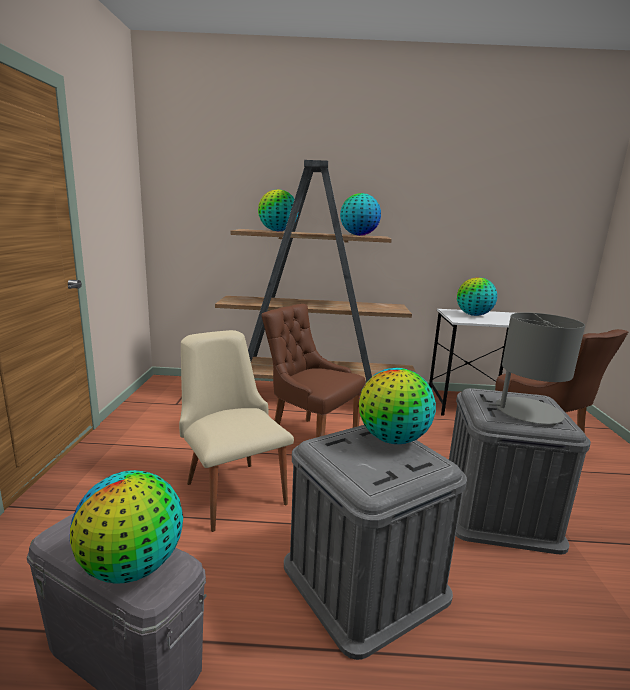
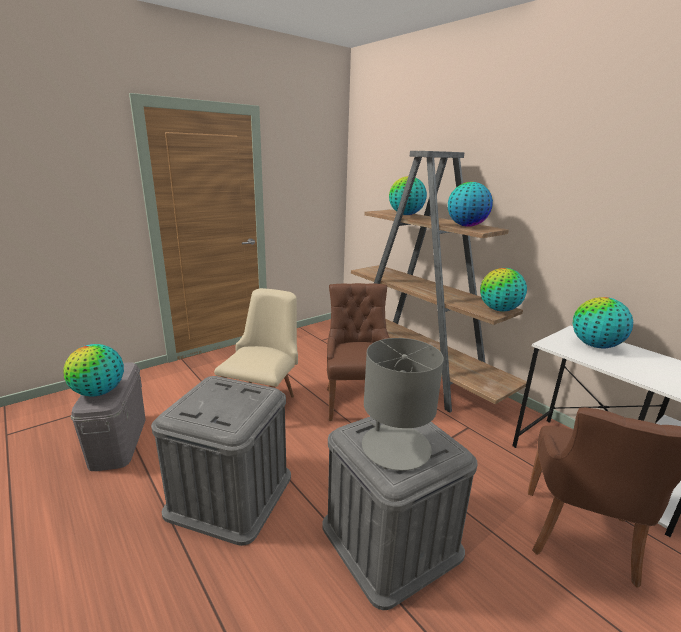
camera: 50 degrees right, 5 degrees up
(393, 439) = (249, 401): globe -> globe (499, 310)

